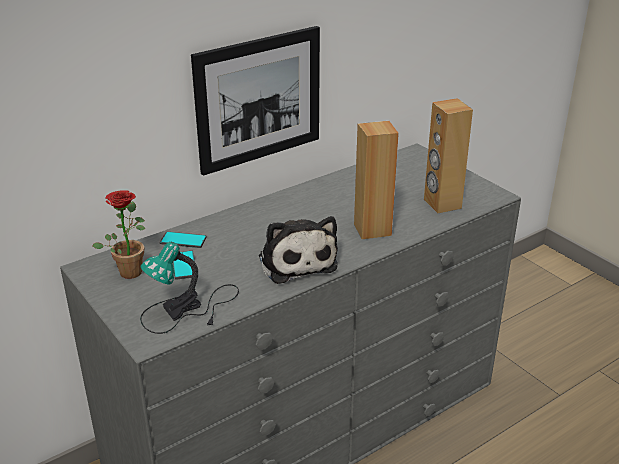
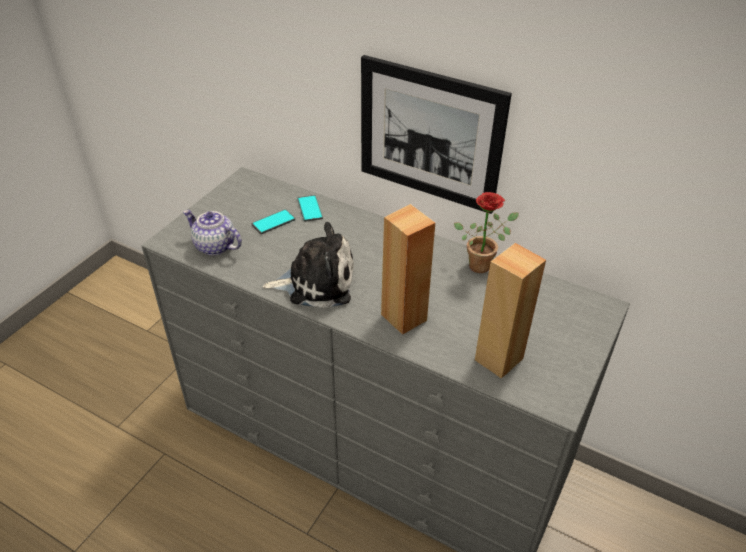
camera: 65 degrees right, 10 degrees up
(130, 269) = (253, 198): potted plant -> potted plant (482, 264)
(189, 309) = (214, 246): table lamp -> teapot
(296, 261) = (316, 282): plush toy -> plush toy turned 135 degrees counterclockwise

